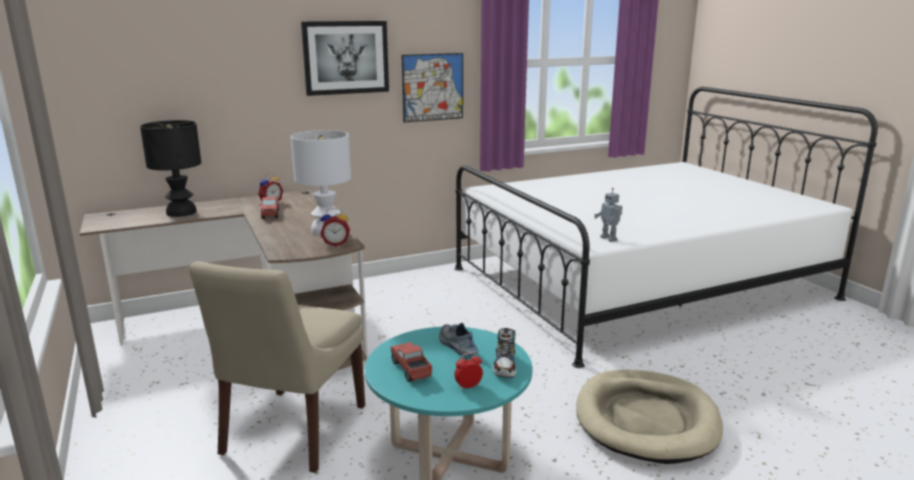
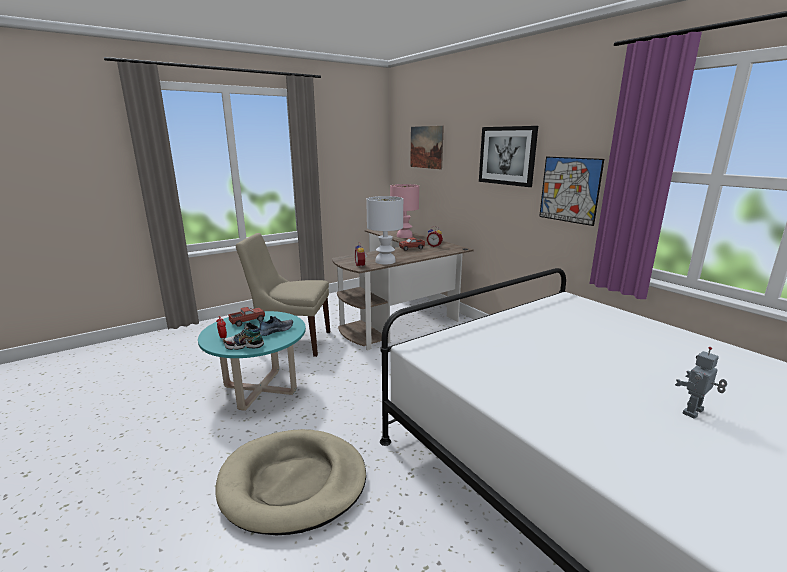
camera: 80 degrees right, 0 degrees up
(169, 54) = (426, 147): none -> picture
(181, 212) = (404, 236): black table lamp -> pink table lamp
(609, 239) = (443, 356): toy robot -> toy robot (694, 412)

